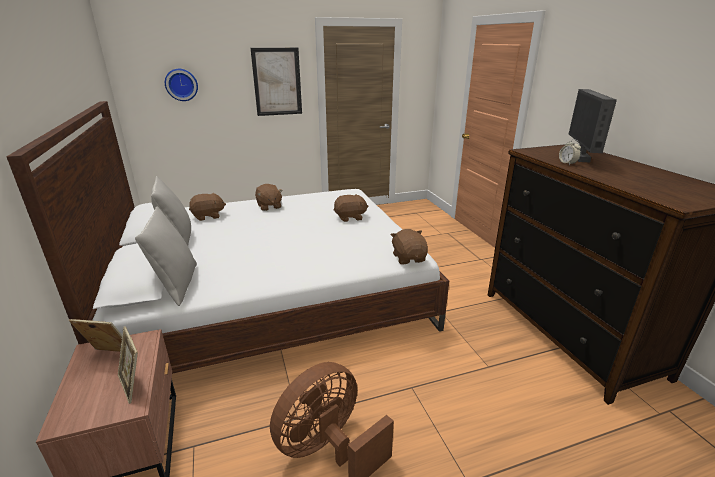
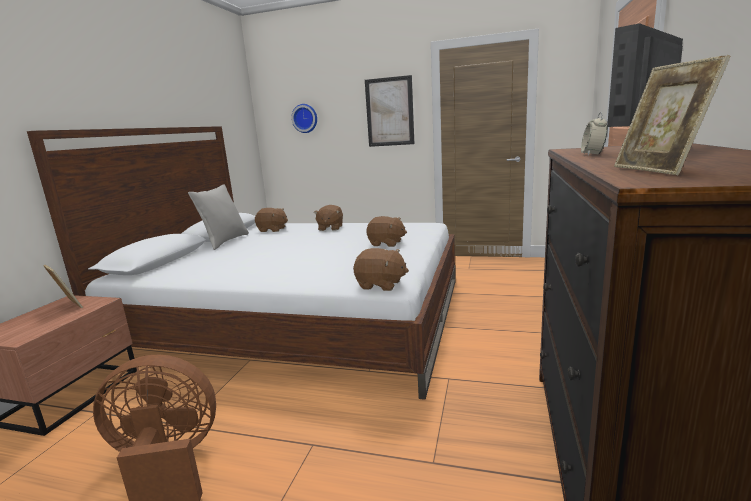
camera: 35 degrees right, 10 degrees down
(133, 384) = (45, 326): picture frame -> picture frame (658, 170)
(176, 285) = (167, 269): grey pillow -> none
(409, 258) = (380, 285): brown plush toy -> brown plush toy turned 90 degrees clockwise

